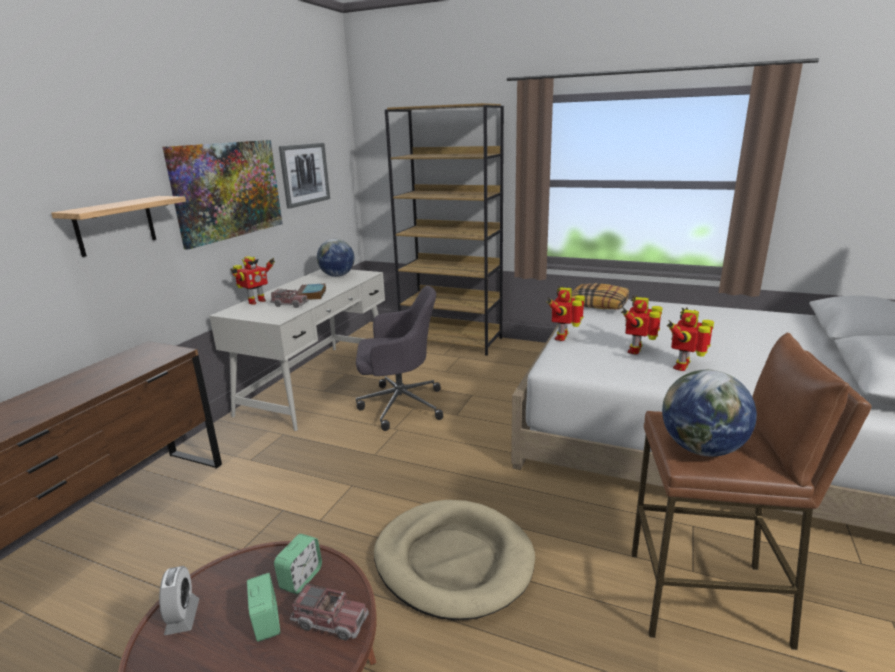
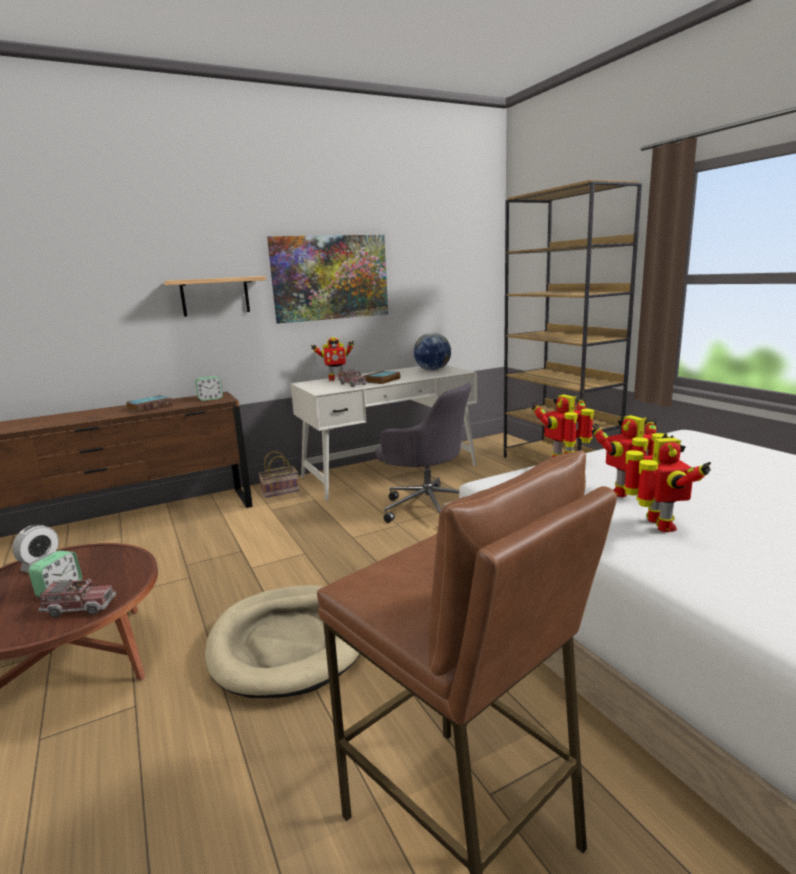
camera: 40 degrees right, 5 degrees down
(84, 384) = (150, 407): none -> book
(230, 438) = (281, 491): none -> basket
(301, 578) = (114, 575): alarm clock -> alarm clock (210, 399)
(304, 174) = (427, 270): picture -> none
(330, 620) = (80, 607): toy truck -> toy truck turned 60 degrees counterclockwise
(599, 304) = (685, 440): pillow -> none
(683, 366) = (658, 525): toy robot -> toy robot turned 105 degrees clockwise
(701, 449) = (393, 580): globe -> none

